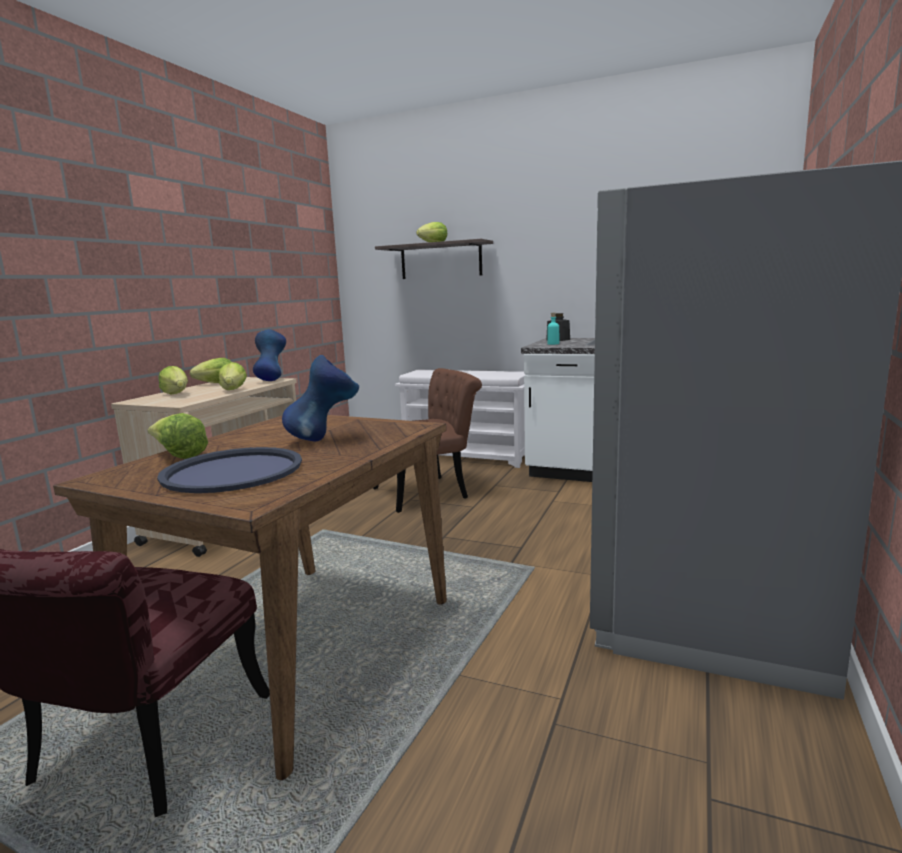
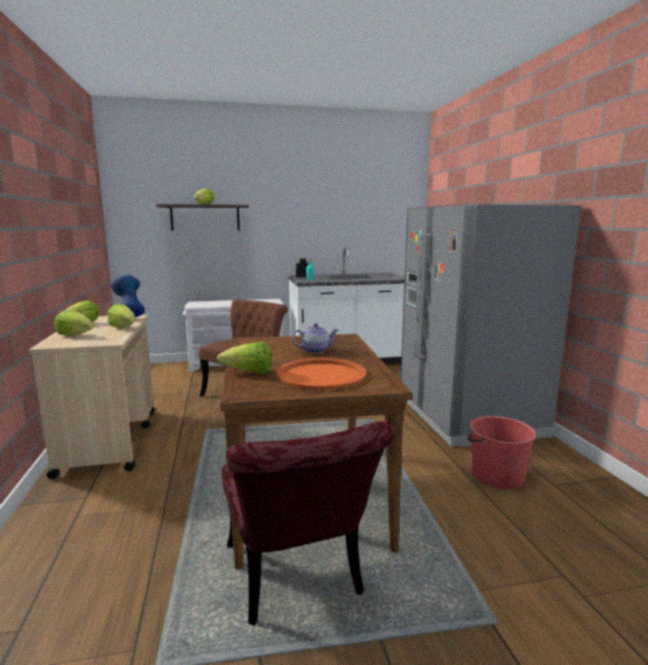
camera: 35 degrees left, 0 degrees up
(233, 471) = (321, 375): blue tray -> orange tray
(325, 439) = (315, 350): blue vase -> teapot
(611, 730) = (496, 475): none -> red bucket

